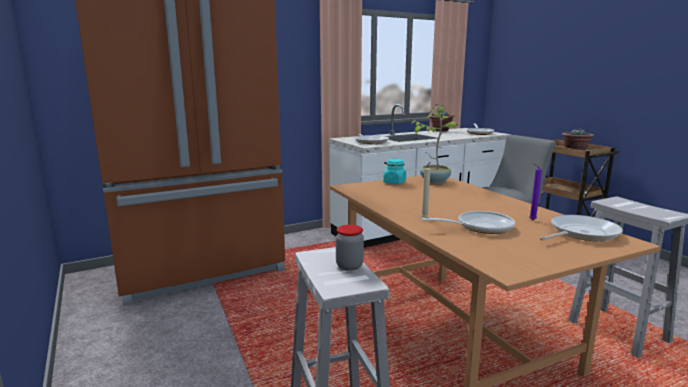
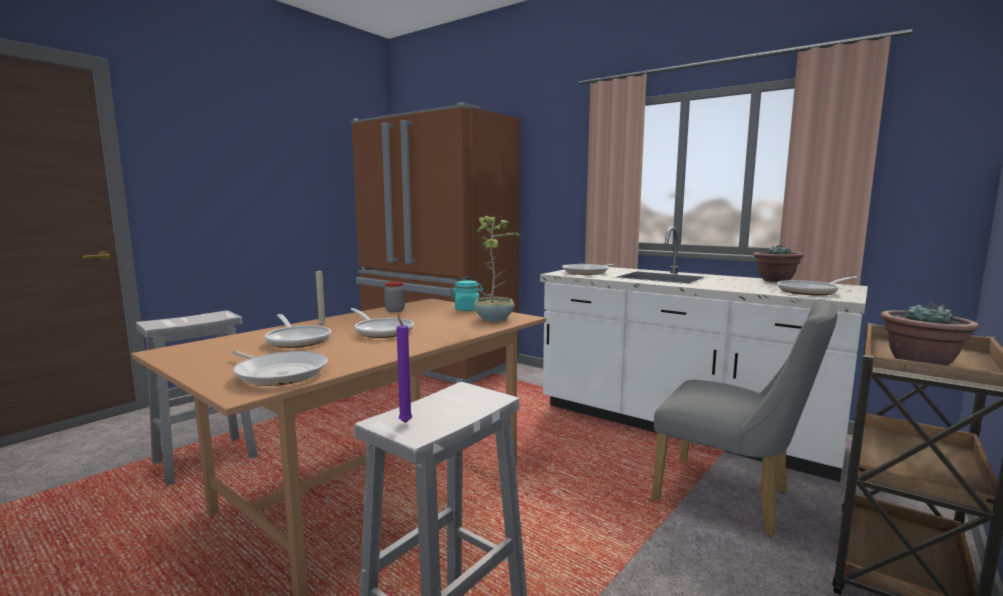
camera: 65 degrees right, 5 degrees down
(349, 266) = (194, 320): jar -> jar (395, 310)
(460, 205) = (382, 331): none -> frying pan
(531, 220) = (332, 355): purple candle -> purple candle (405, 422)

